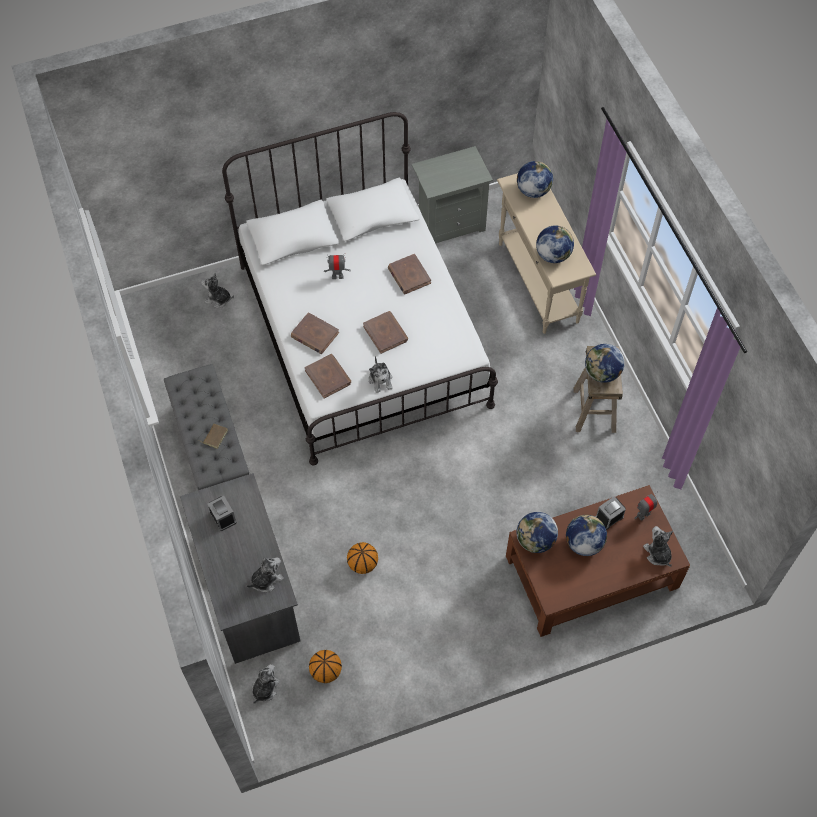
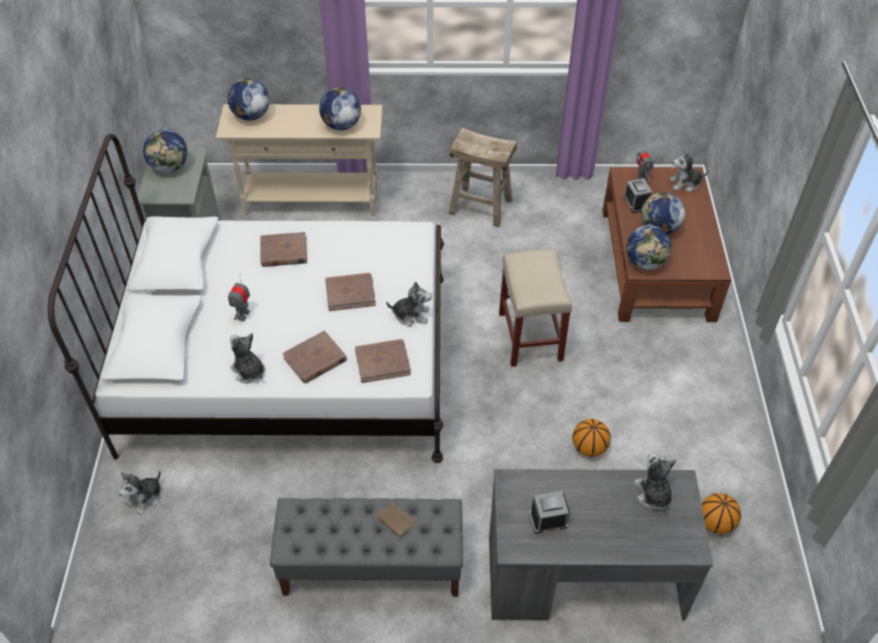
camera: 70 degrees left, 10 degrees down
(265, 688) = (724, 595): plush toy -> plush toy (249, 371)
(460, 491) = (529, 335): none -> beige stool
(602, 373) = (486, 148): globe -> globe (170, 167)

